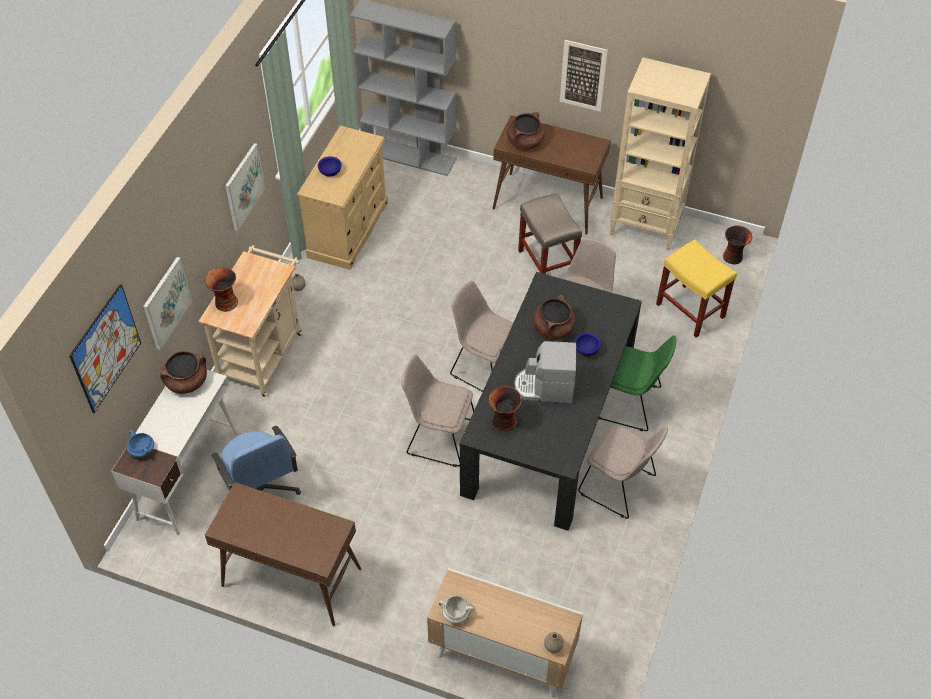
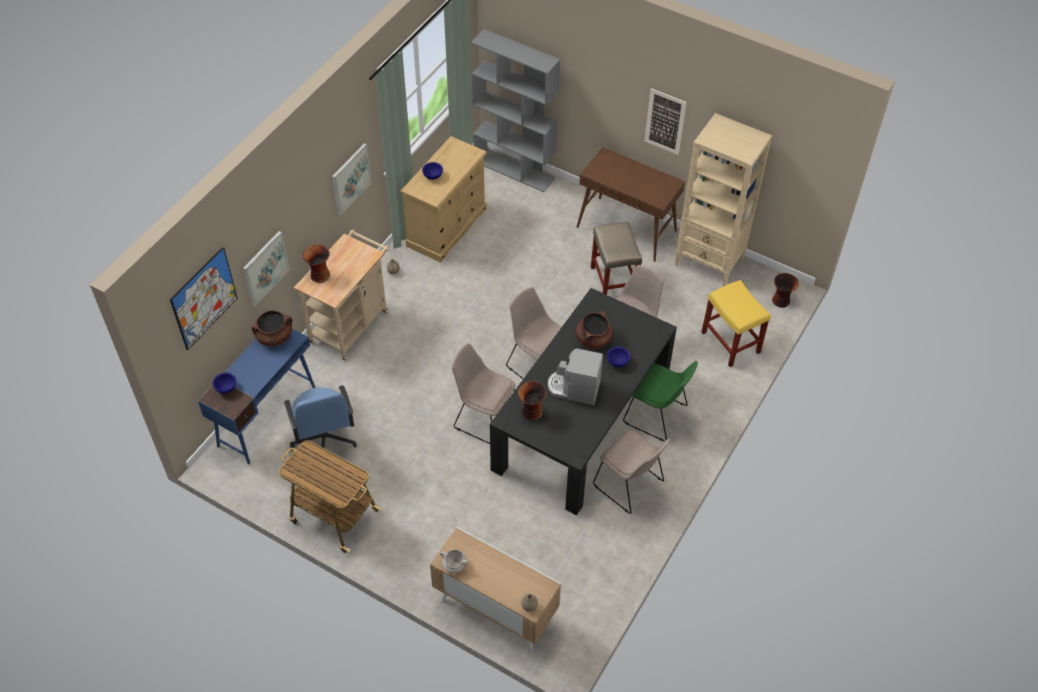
camera: 10 degrees right, 0 degrees up
(143, 451) = (226, 388): blue cooking pot -> blue bowl
(188, 475) = (267, 416): white desk -> blue desk
(290, 577) = (333, 515): brown console table -> cart
(525, 142) = (609, 173): brown cooking pot -> none

